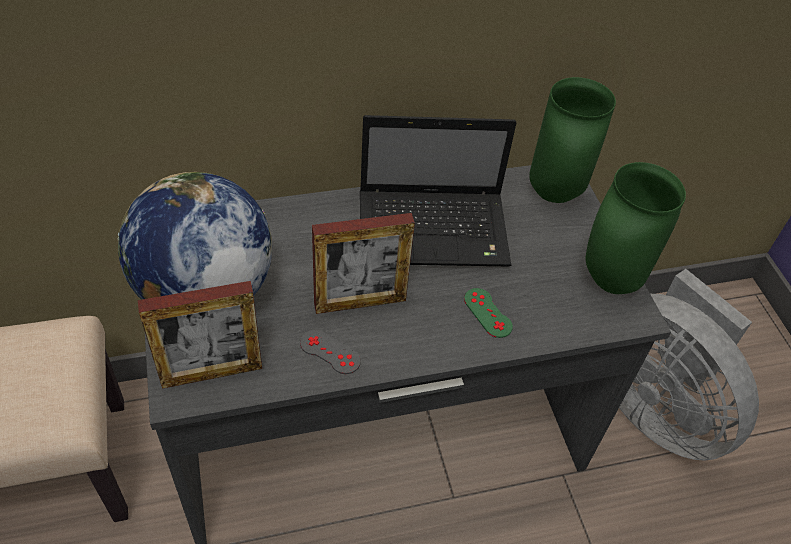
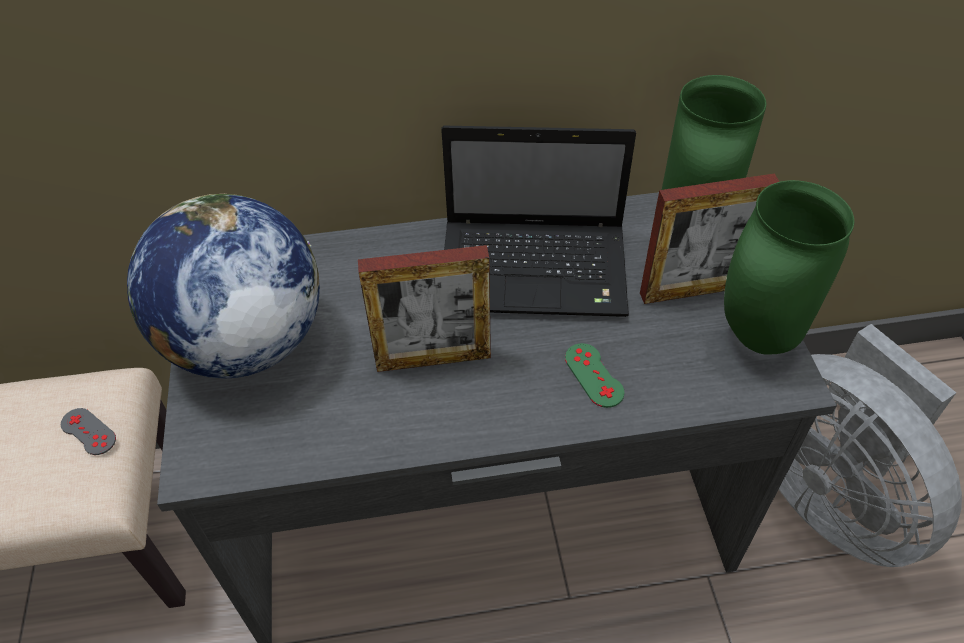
camera: 10 degrees right, 0 degrees up
(212, 373) = (240, 442): picture frame -> picture frame (693, 290)
(330, 352) = (388, 420): grey game controller -> grey game controller (88, 431)

